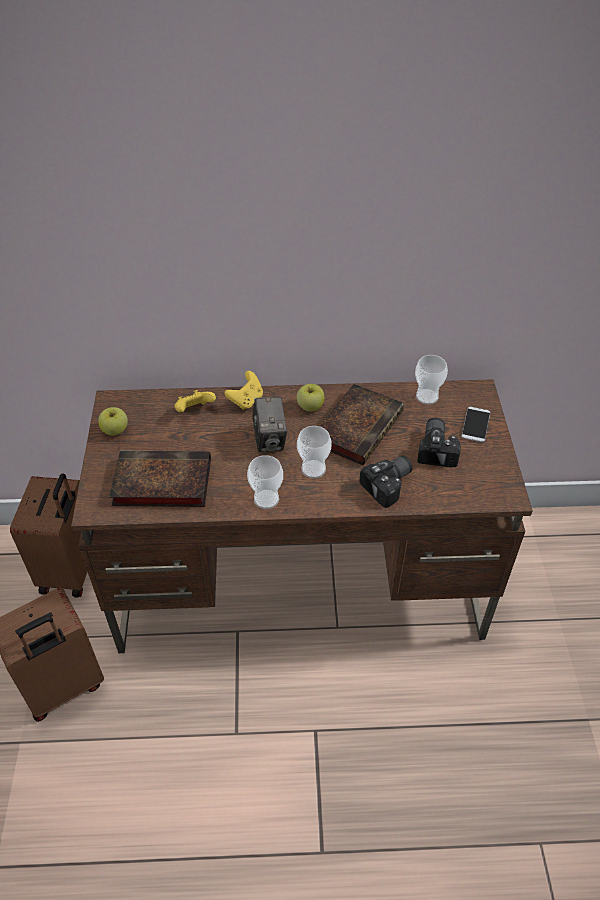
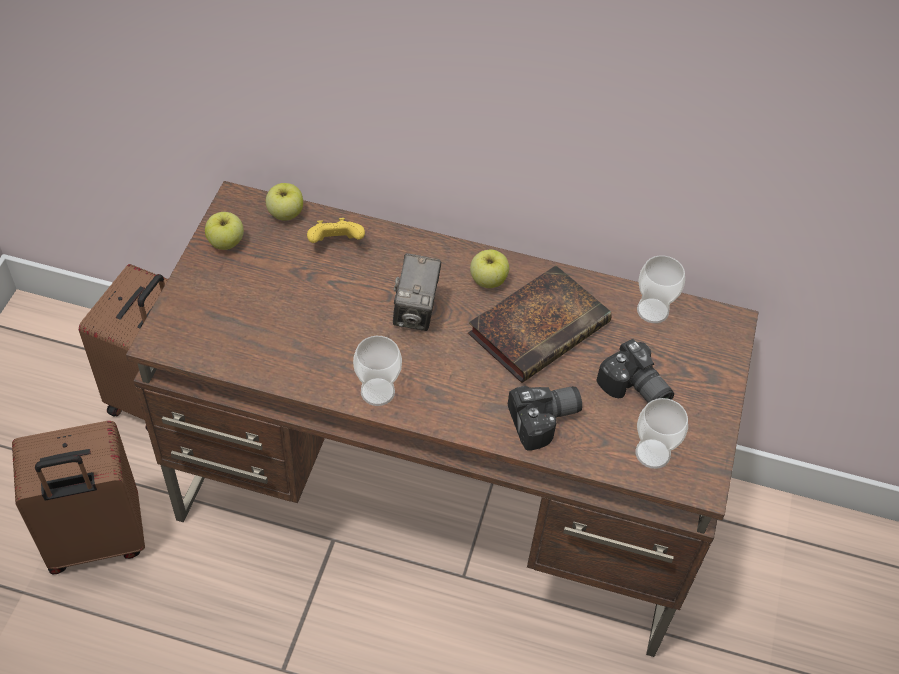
camera: 15 degrees right, 5 degrees up
(150, 400) = (285, 213): none -> apple
(159, 483) = (253, 330): book -> none
(246, 400) = (408, 248): yellow game controller -> none
(313, 469) = (455, 369): cup -> cup (652, 453)
(438, 449) = (634, 390): camera -> camera turned 120 degrees clockwise
(475, 425) = (702, 370): phone -> none

